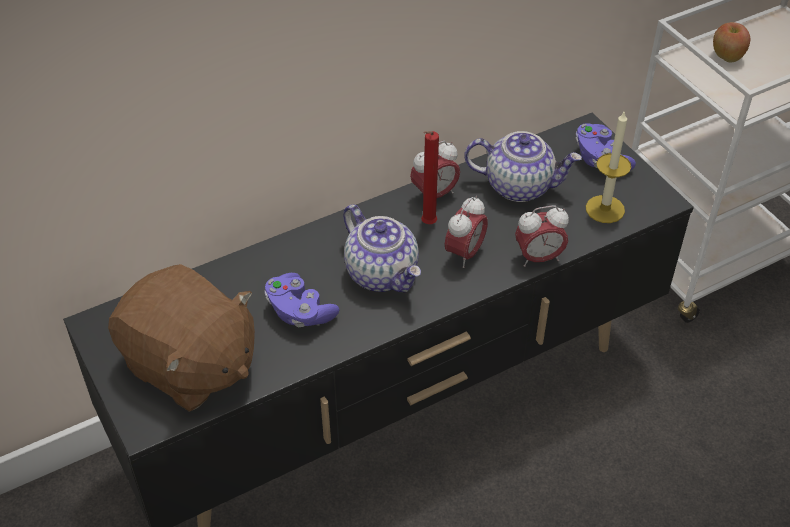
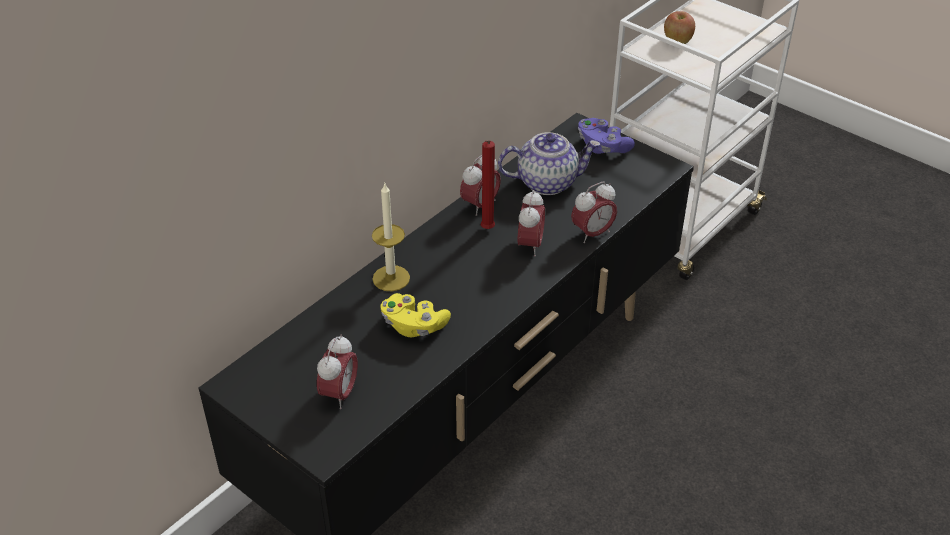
camera: 20 degrees left, 5 degrees down
(190, 365) = (339, 394): brown plush toy -> alarm clock
(299, 312) = (414, 326): purple game controller -> yellow game controller
(383, 273) = (469, 277): teapot -> none
(605, 209) = (626, 184): candle -> candle (391, 278)

